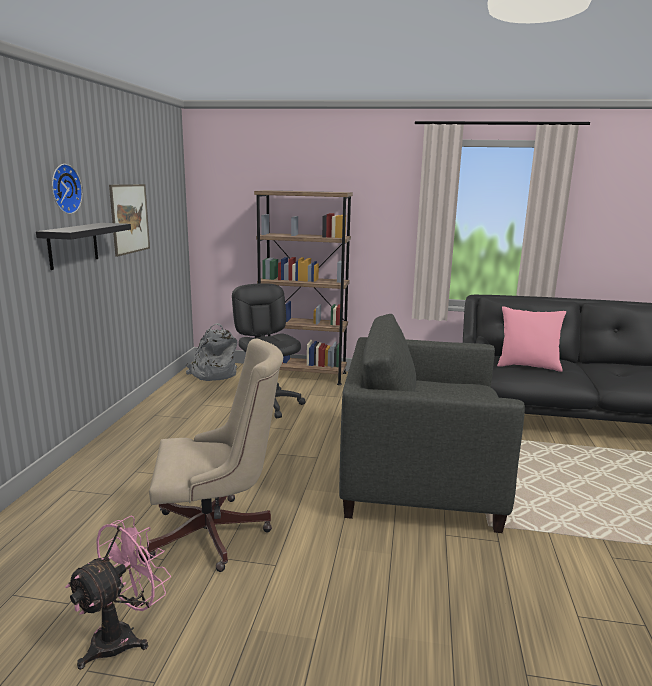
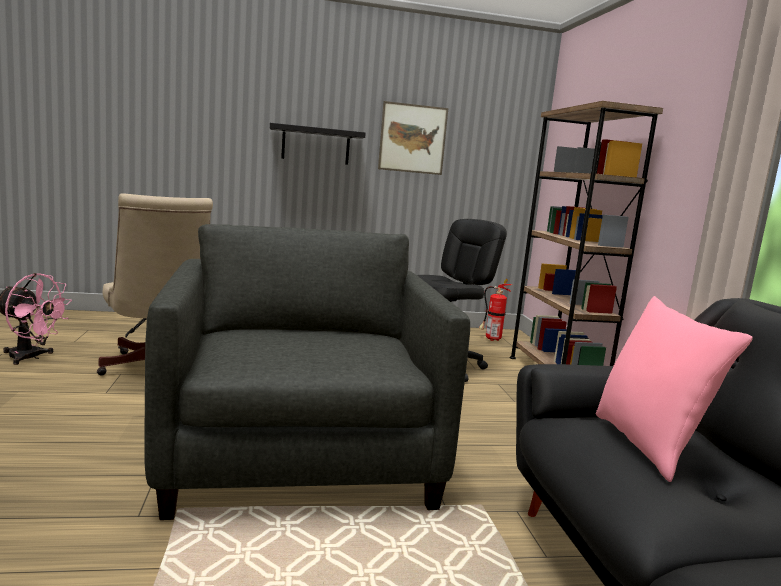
camera: 70 degrees right, 5 degrees down
(63, 189) = (314, 96): wall clock -> none
(213, 374) = (491, 339): grey backpack -> fire extinguisher

